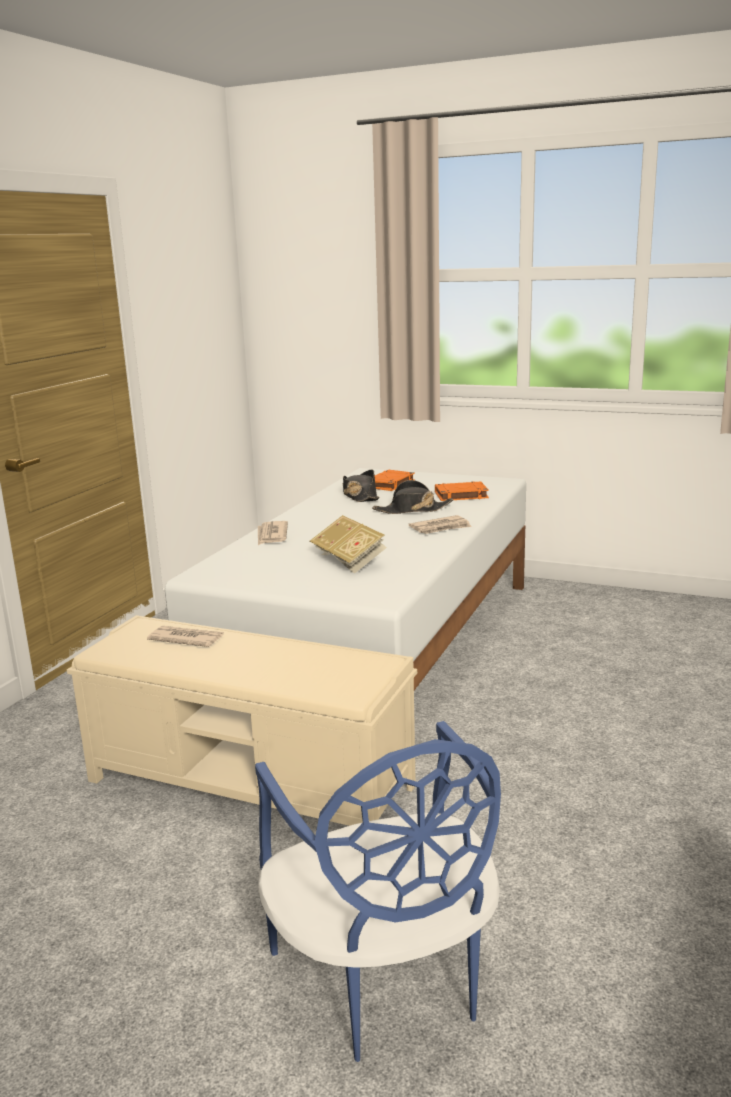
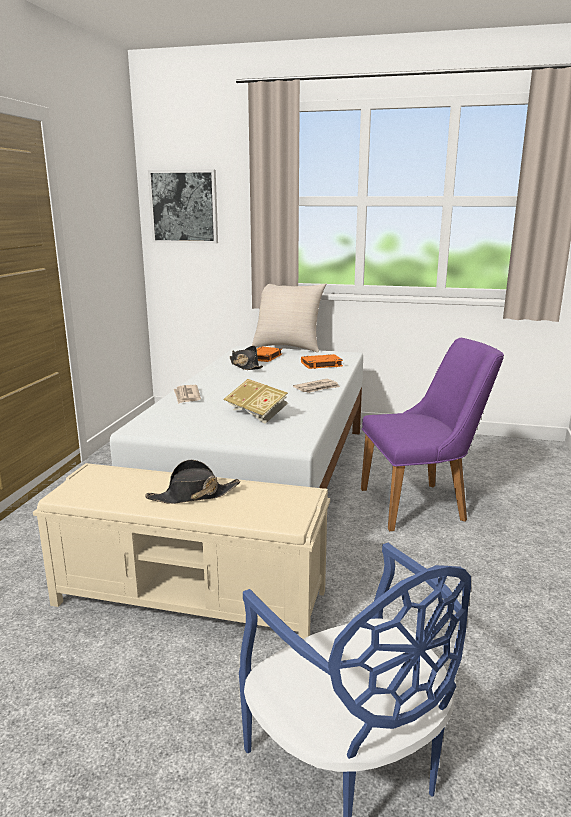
camera: 10 degrees left, 0 degrees up
(186, 639) = (135, 481): newspaper -> none
(295, 285) = (184, 207): none -> picture
(412, 510) = (290, 375): black hat -> black hat (193, 495)
(427, 470) = (288, 347): none -> beige pillow
(578, 686) = (422, 504): none -> purple chair

